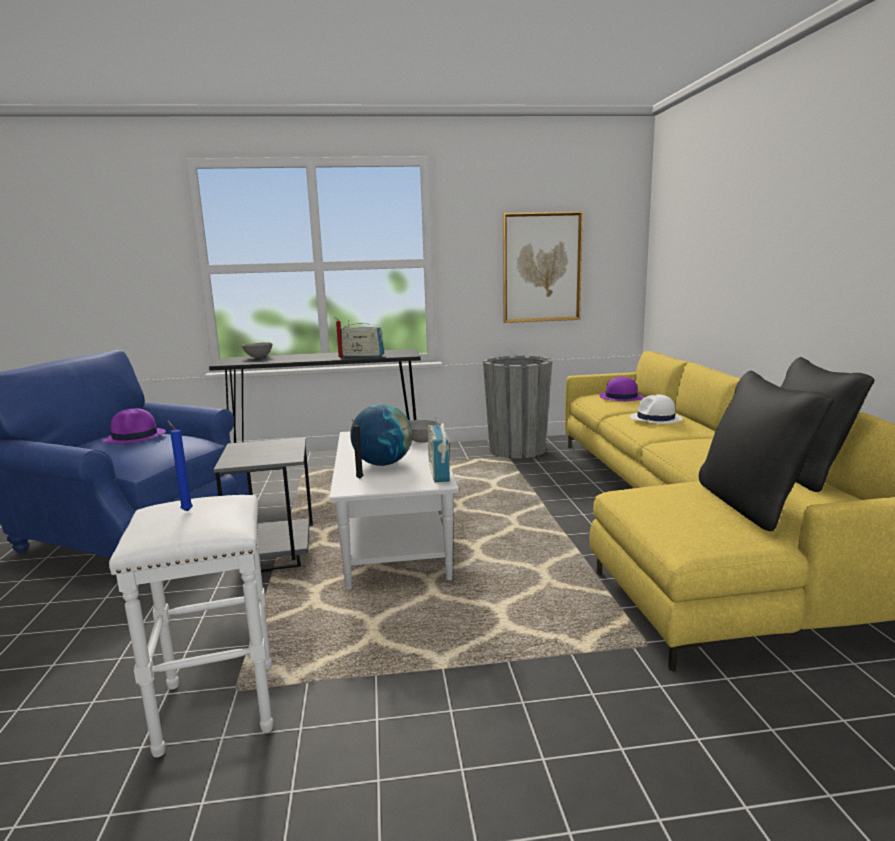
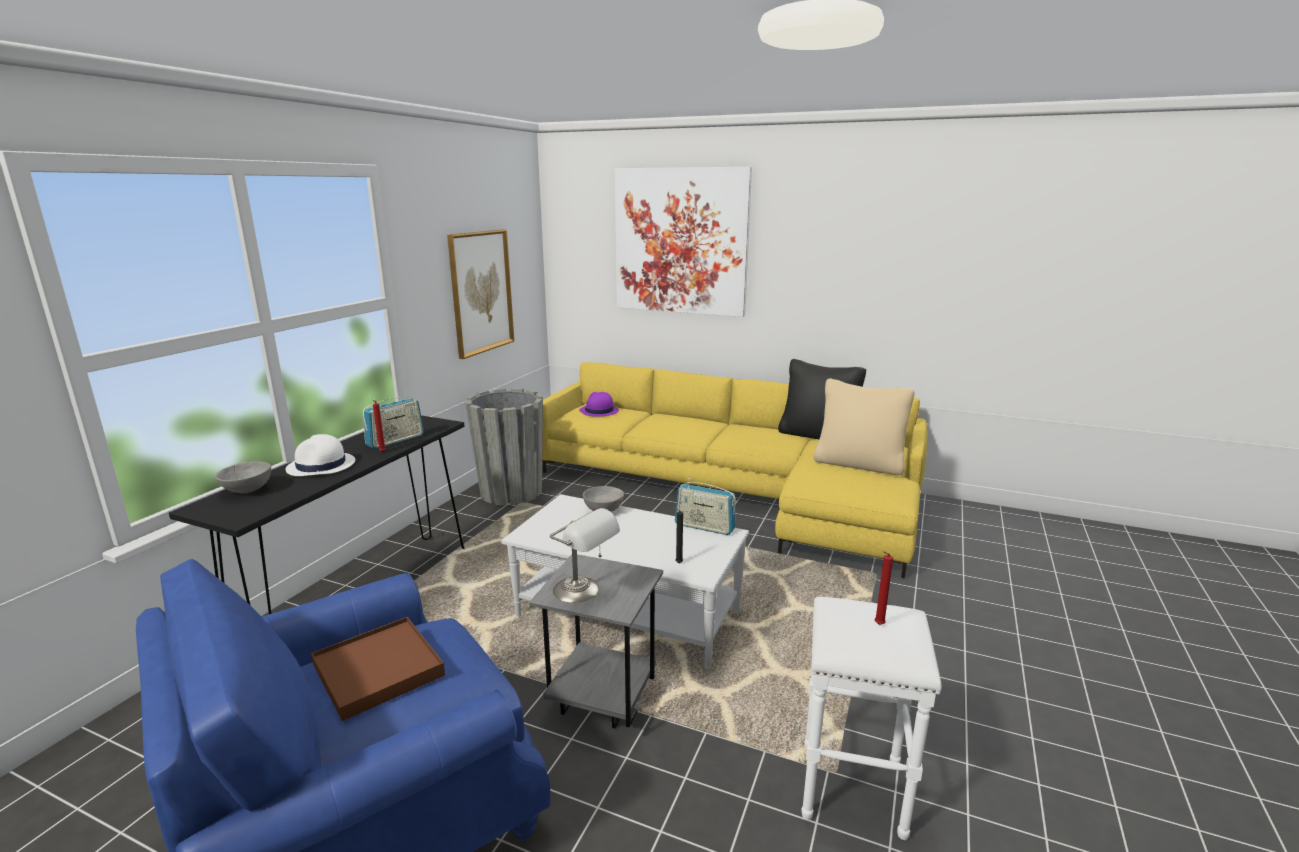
camera: 60 degrees left, 5 degrees up
(135, 437) = (379, 670): purple hat -> brown tray
(186, 511) = (878, 625): blue candle -> red candle
(249, 450) = (584, 592): none -> white table lamp
(383, 464) = (649, 543): globe -> none
(655, 419) = (674, 423): white hat -> white hat (321, 466)
(736, 208) = (681, 241): none -> picture
(750, 504) = (859, 464): black pillow -> beige pillow

